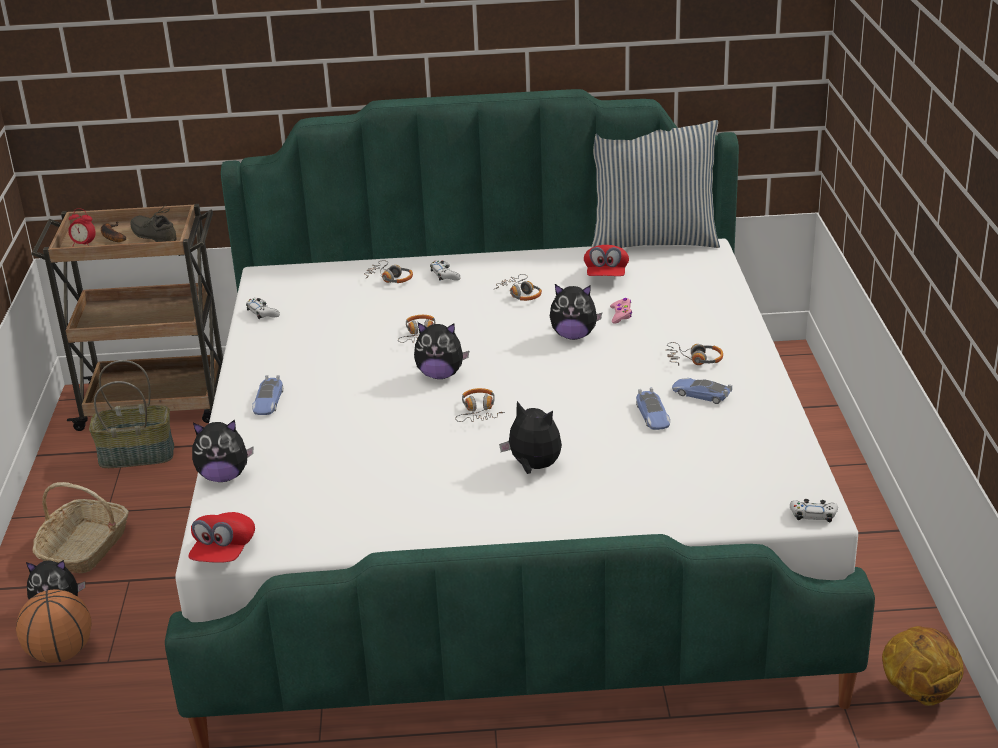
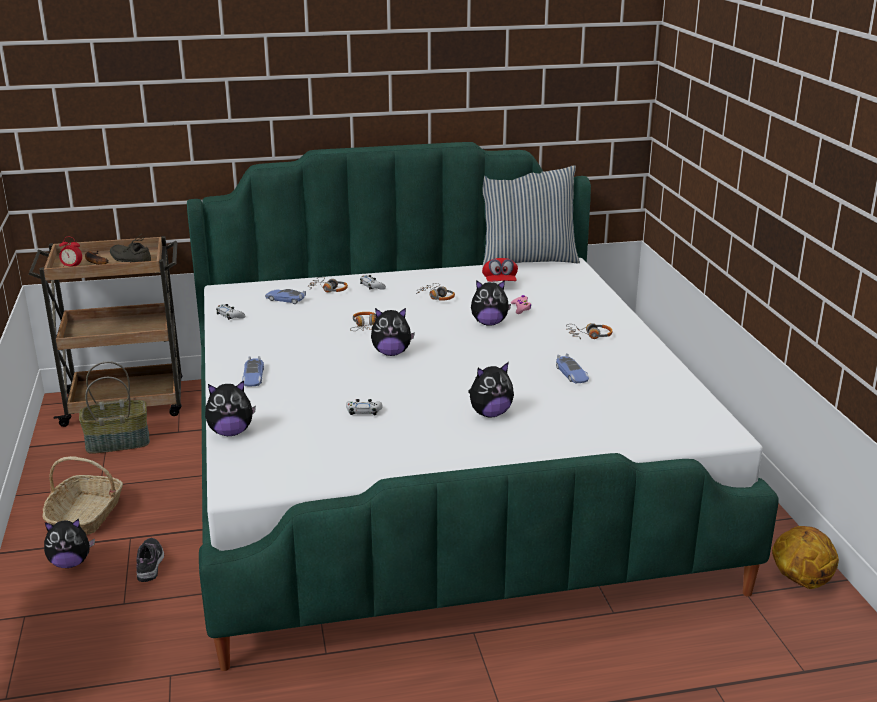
camera: 10 degrees left, 5 degrees down
(60, 654) = (80, 599): basketball -> none
(145, 615) = (150, 564): none -> shoe
(224, 553) = (247, 489): red cap -> none
(478, 411) = (431, 377): headphones -> none
(533, 467) = (490, 413): plush toy -> plush toy turned 135 degrees clockwise
(701, 394) = (603, 358): toy car -> toy car (285, 299)
(813, 515) = (724, 436): white game controller -> white game controller (364, 412)

